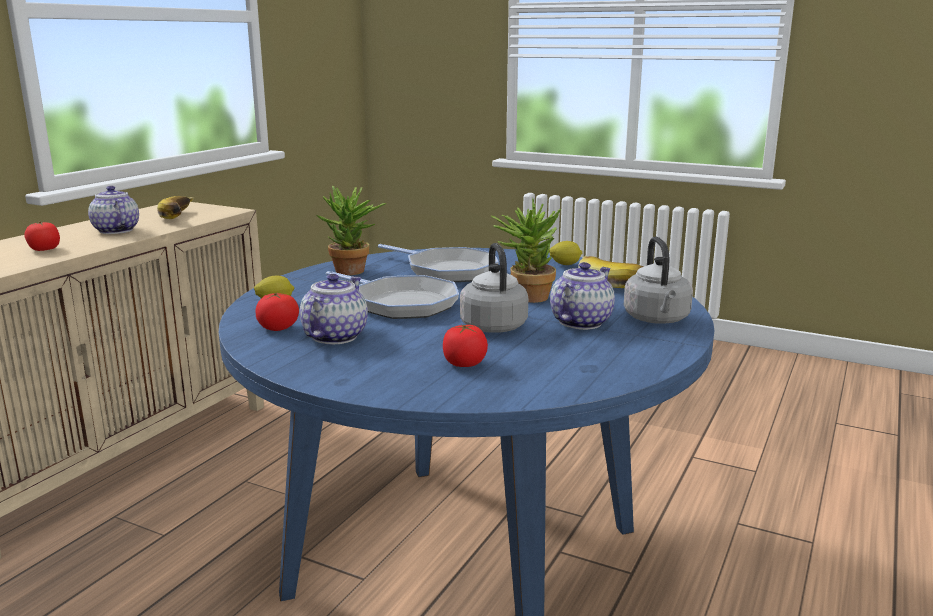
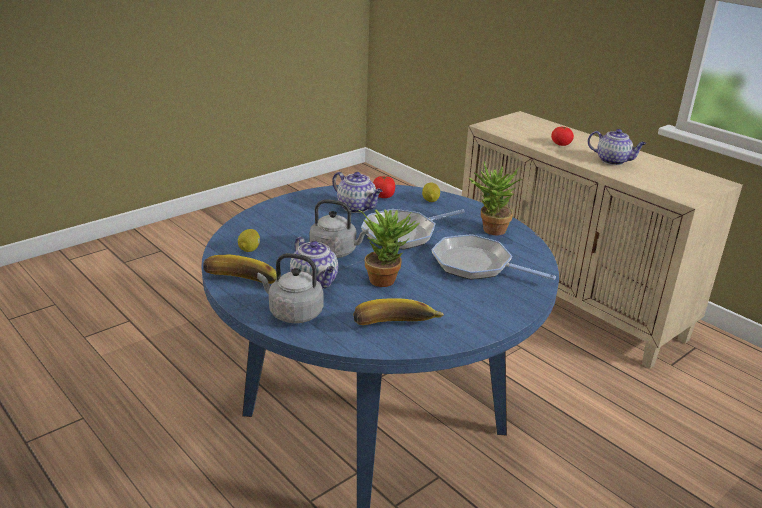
camera: 110 degrees right, 10 degrees up
(115, 230) = (613, 161): teapot -> teapot turned 45 degrees clockwise
(183, 217) = (661, 181): banana -> banana (242, 284)
(447, 271) = (476, 265): frying pan -> frying pan turned 60 degrees clockwise
(464, 363) = (284, 231): tomato -> none
(565, 265) = (467, 323): lemon -> lemon (250, 249)

